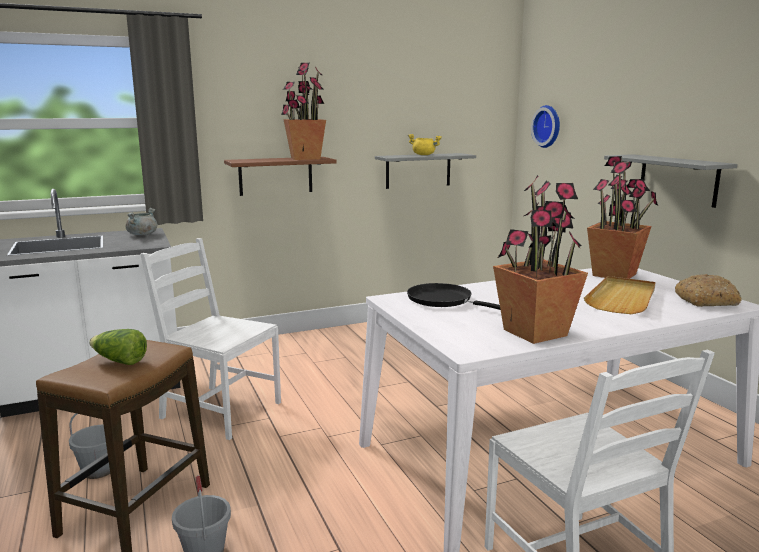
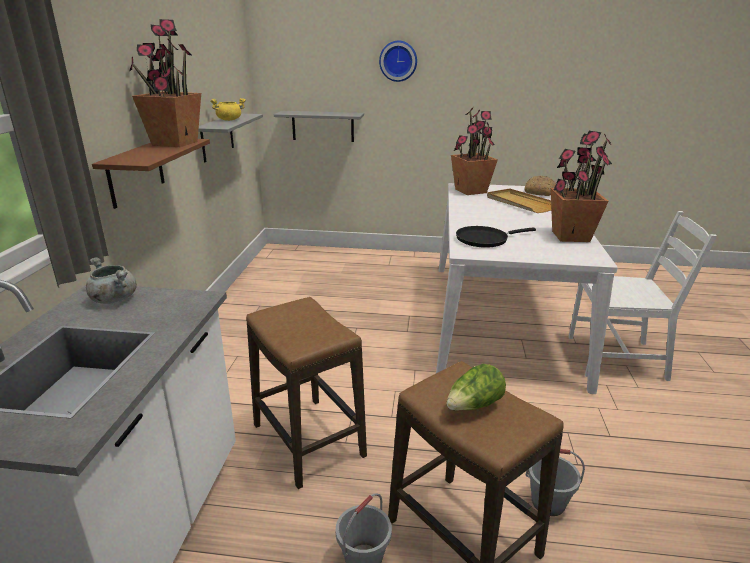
camera: 60 degrees left, 10 degrees up
(219, 410) = (308, 440): white chair -> stool
(548, 126) = (299, 80): wall clock -> wall clock (398, 61)
(678, 180) = (442, 117): grey shelf -> grey shelf (323, 126)

